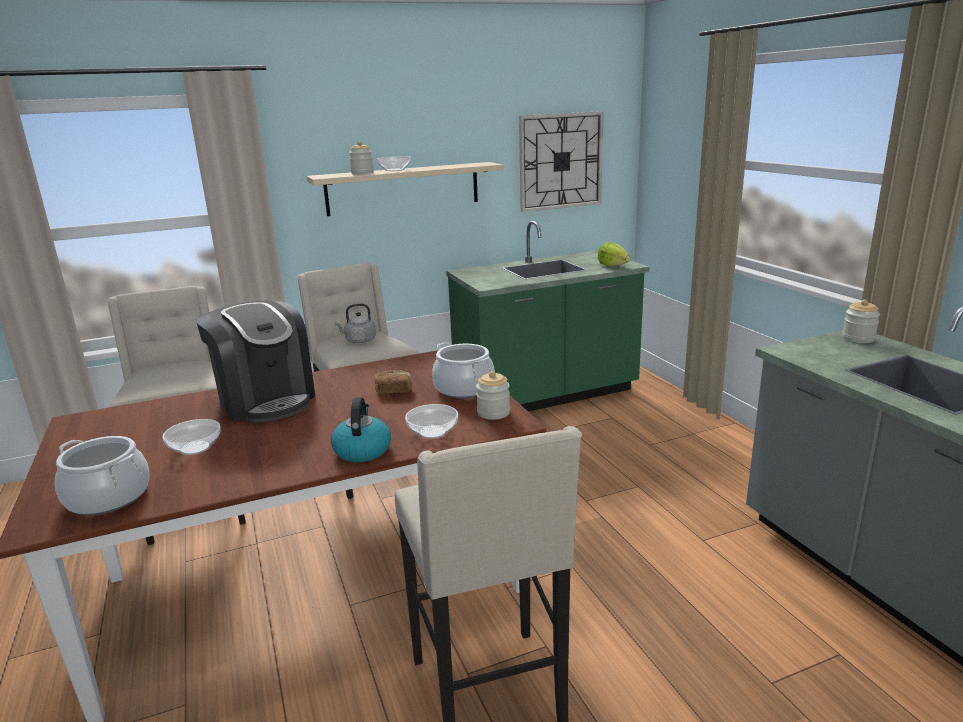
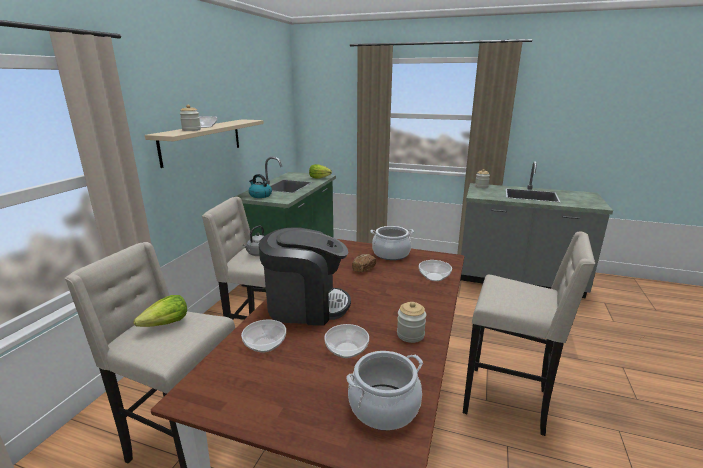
camera: 50 degrees left, 0 degrees up
(173, 413) = (265, 344): none -> bowl
(176, 371) = (166, 324): none -> lettuce
(362, 450) = (431, 299): kettle -> kettle (260, 195)
(493, 413) = (432, 258): jar -> jar (410, 335)
(560, 161) = (269, 118): wall clock -> none

